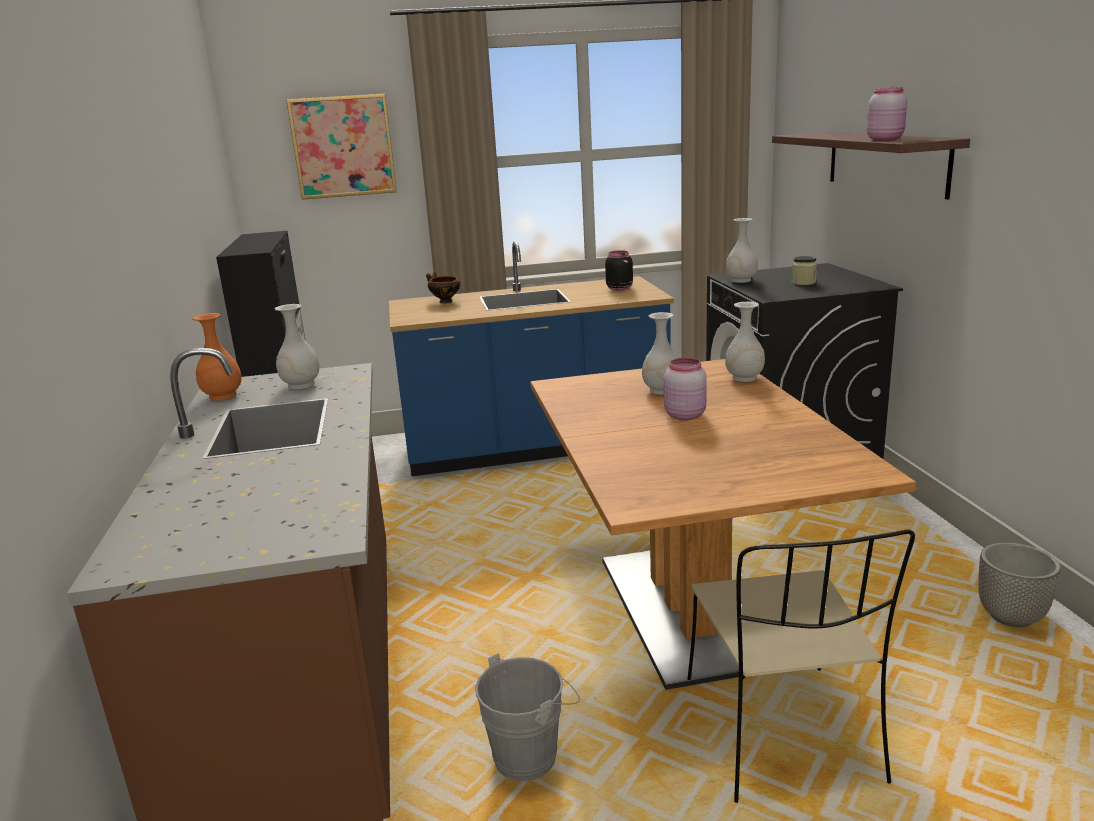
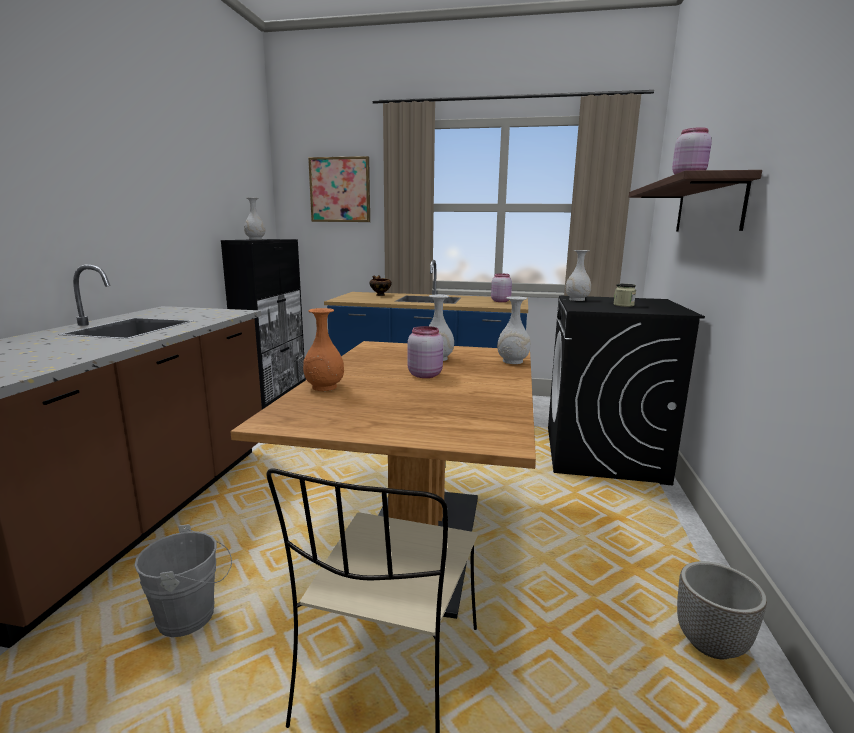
camera: 20 degrees right, 5 degrees down
(222, 396) = (149, 312): orange vase -> orange vase (324, 387)
(301, 385) = (198, 313): white vase -> white vase (255, 239)
(619, 288) = (500, 301): black jar -> pink jar

